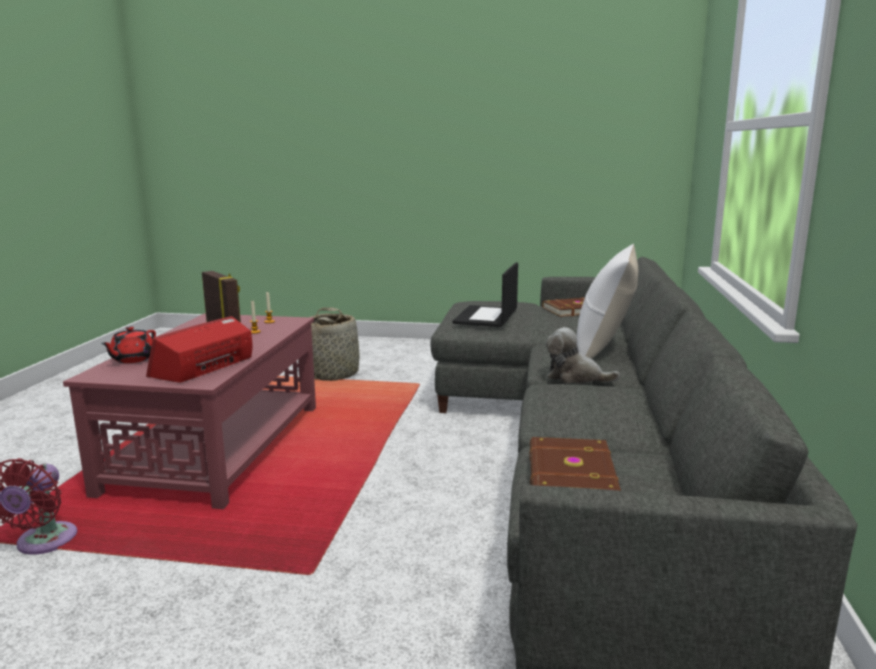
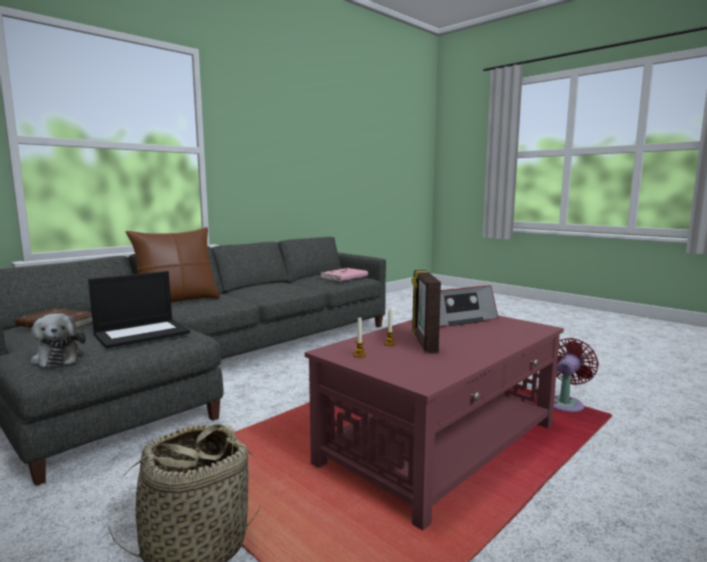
camera: 145 degrees left, 5 degrees down
(132, 359) = (514, 335): red teapot -> none
(568, 476) = (345, 277): brown book -> pink book
(575, 377) = (241, 297): plush toy -> plush toy (58, 358)
(604, 349) = (177, 301): white pillow -> brown pillow

